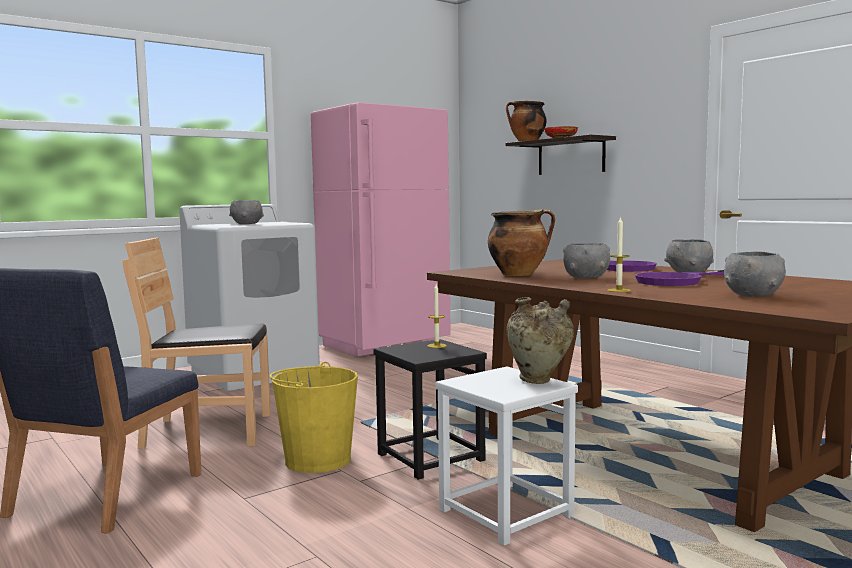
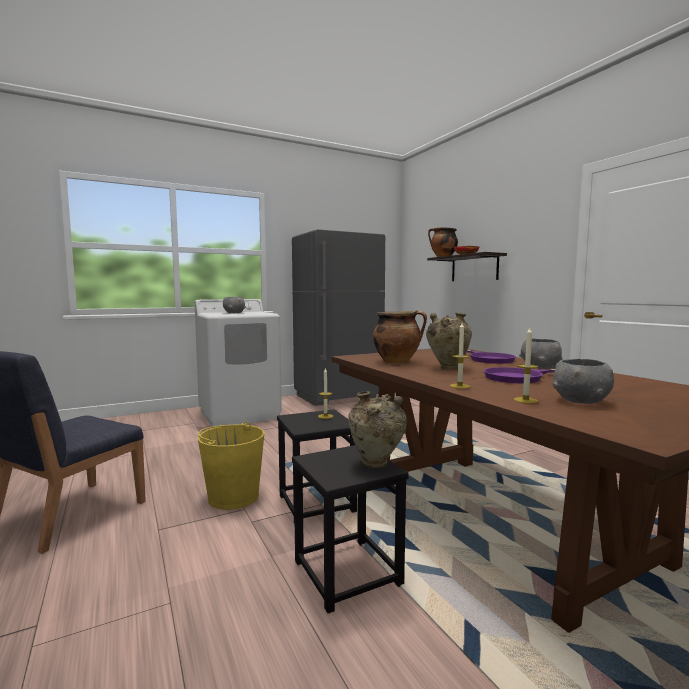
camera: 10 degrees right, 0 degrees up
(209, 431) = (177, 462): brown chair -> none
(385, 345) = (338, 397): pink fridge -> grey fridge
(504, 513) = (346, 573): white stool -> black stool
(586, 277) = (447, 368): grey bowl -> beige vase
(698, 297) = (525, 400): none -> candle

